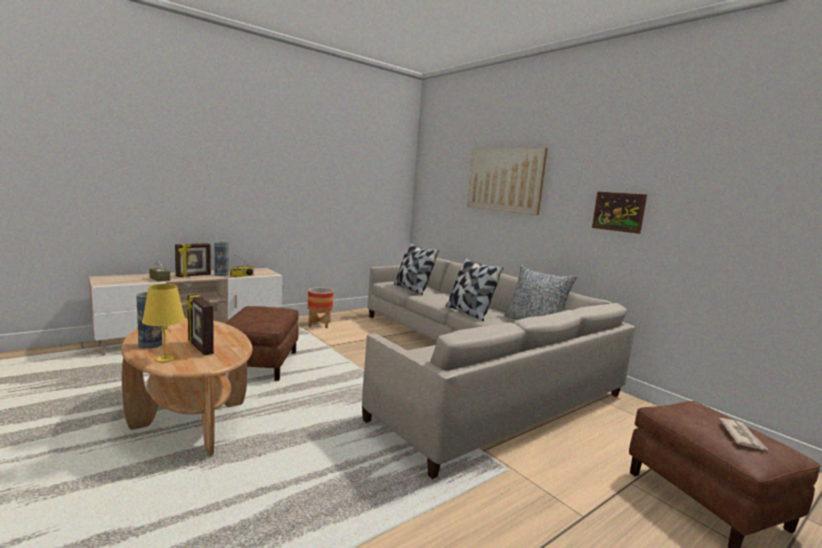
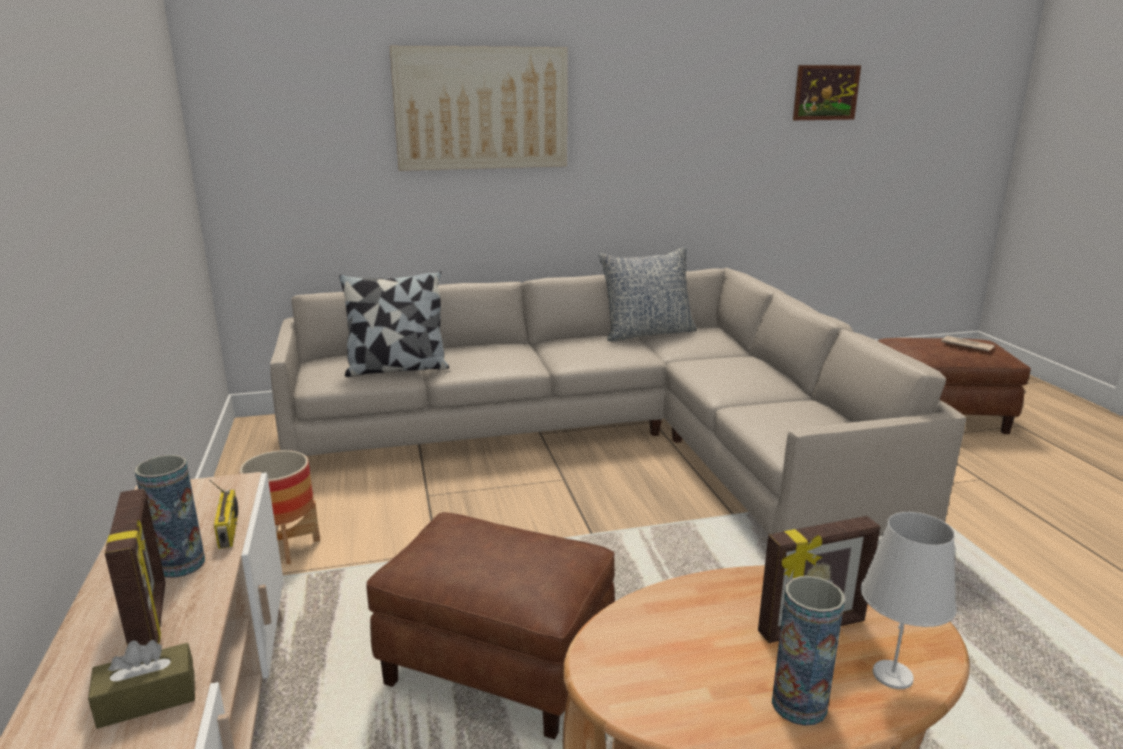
camera: 65 degrees left, 10 degrees up
(165, 359) = (892, 675): yellow table lamp -> white table lamp
(469, 312) = (575, 359): pillow -> none
(618, 212) = (692, 145): picture -> picture (826, 92)

